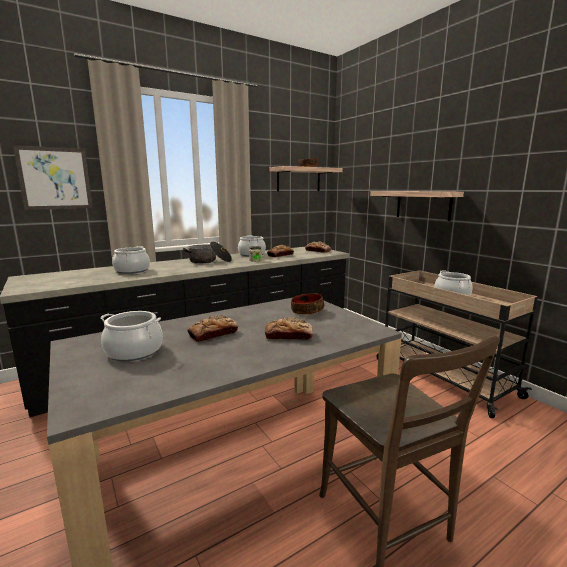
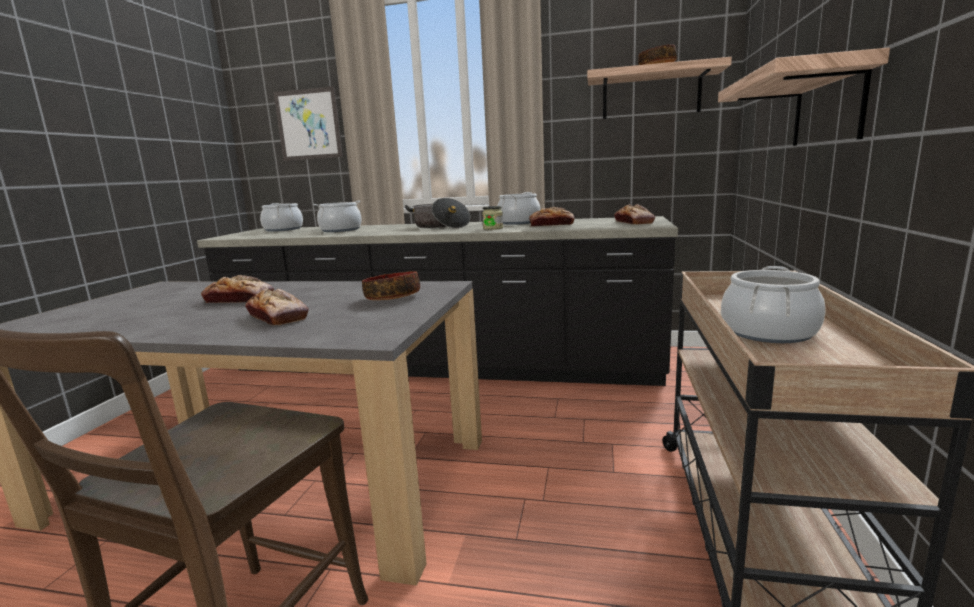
camera: 45 degrees right, 0 degrees up
(134, 351) = (157, 299): cooking pot -> cooking pot (283, 229)

